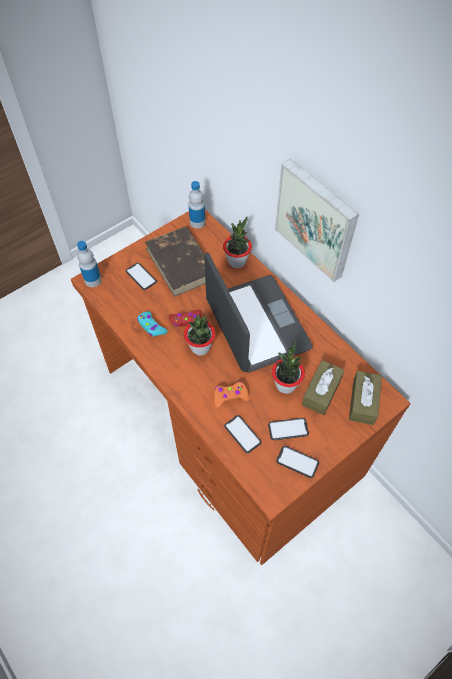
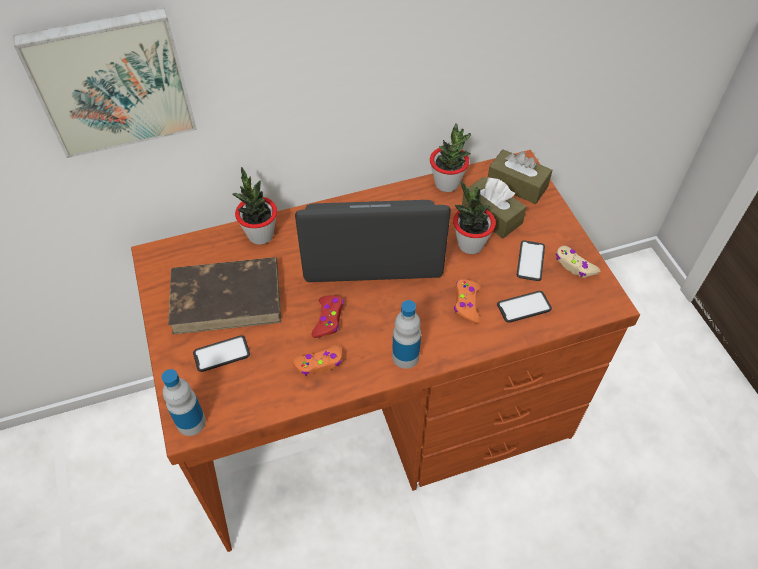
camera: 70 degrees left, 5 degrees down
(151, 327) = (319, 364): turquoise game controller -> orange game controller
(197, 222) = (164, 258): bottle -> bottle (405, 356)
(200, 347) = (380, 315): potted plant -> potted plant (447, 183)
(297, 462) = (574, 266): phone -> beige game controller
(317, 219) = (339, 71): picture -> picture (112, 81)

